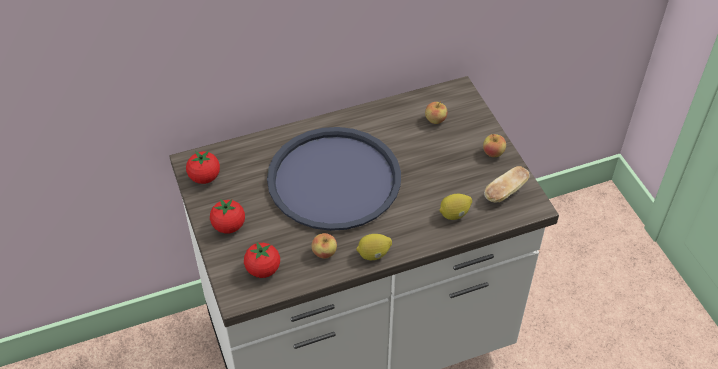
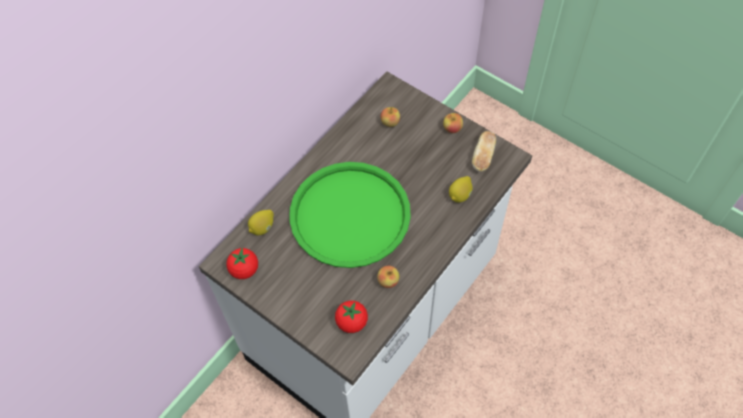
camera: 30 degrees left, 10 degrees up
(229, 226) = (297, 301): tomato -> none
(334, 179) = (349, 215): blue tray -> green tray
(373, 254) = (425, 261): lemon -> lemon (262, 228)

